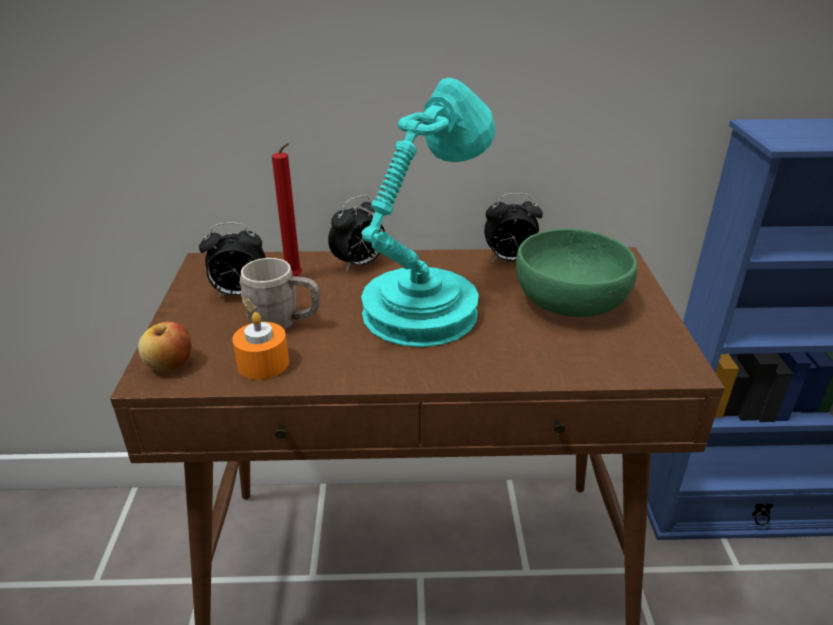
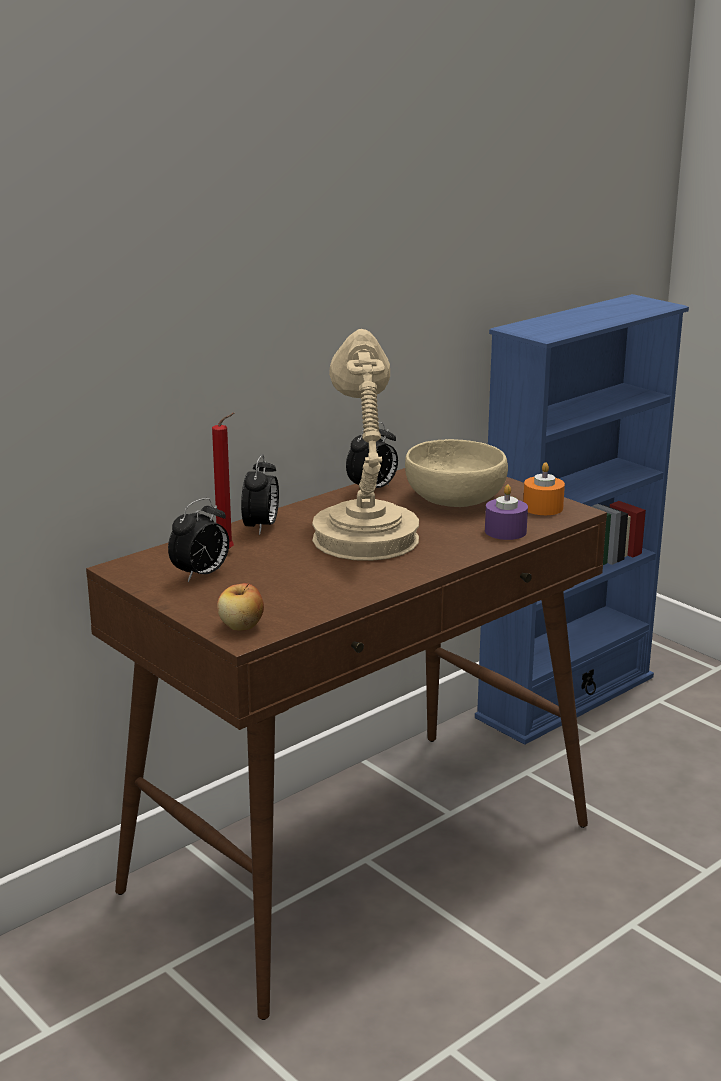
camera: 40 degrees left, 10 degrees down
(263, 363) = (310, 601): orange candle -> orange candle (543, 507)
(283, 323) = (277, 577): grey mug -> none
(425, 308) = (364, 535): turquoise table lamp -> beige table lamp
(566, 363) = (505, 531): none -> purple candle
(568, 301) = (454, 500): green bowl -> beige bowl

